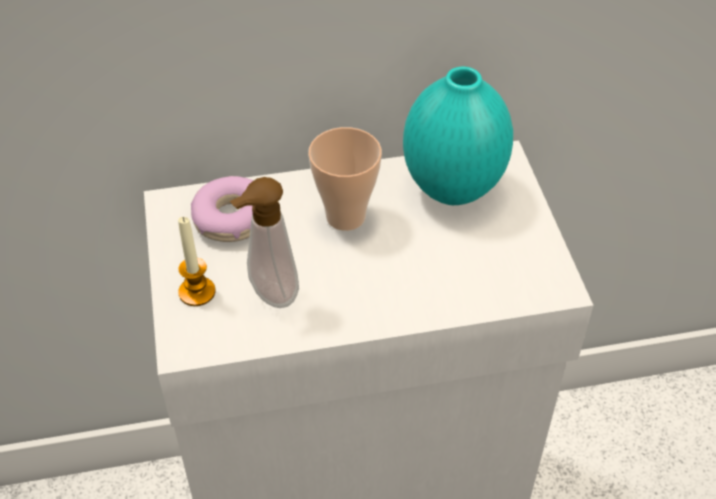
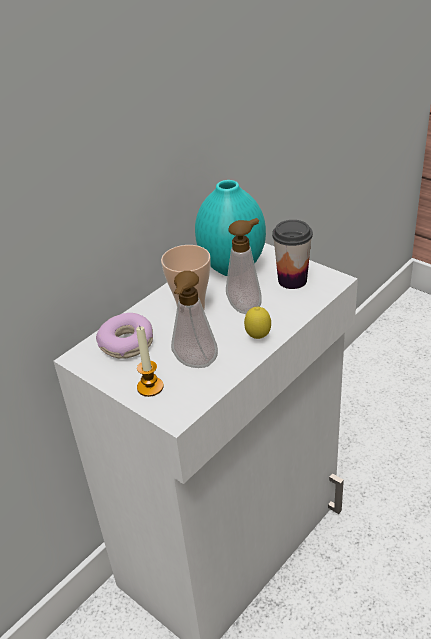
camera: 35 degrees left, 10 degrees down
(375, 308) = (258, 338): none -> lemon
(409, 256) = (247, 307): none -> soap dispenser
(505, 254) = (292, 280): none -> cup

